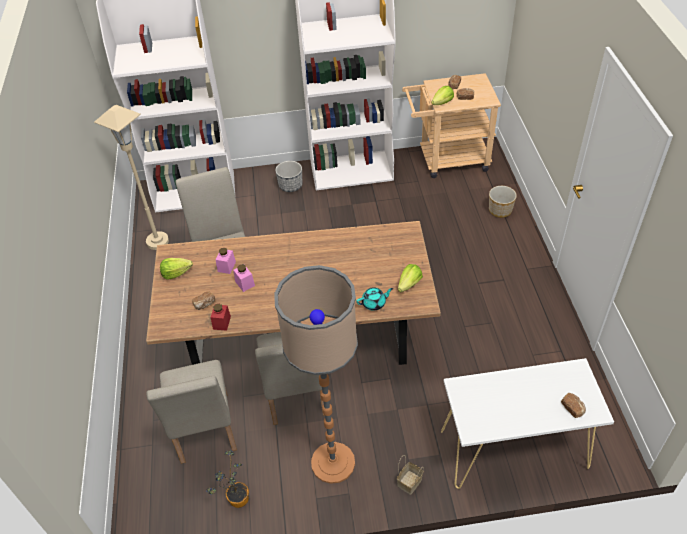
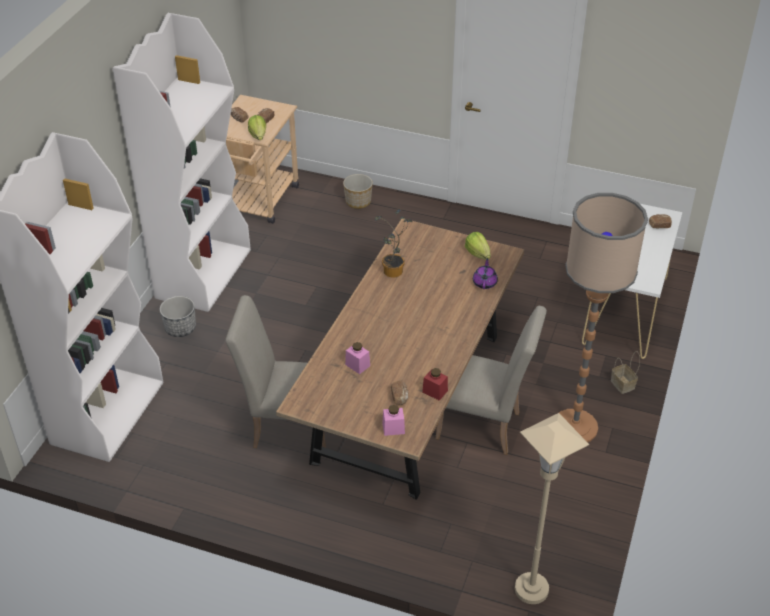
camera: 65 degrees left, 5 degrees down
(157, 241) = (165, 474): beige floor lamp -> beige floor lamp (531, 589)
(176, 273) = (336, 407): lettuce -> none
(204, 433) = (484, 512): beige chair -> none
(236, 500) = (577, 510): potted plant -> potted plant (393, 273)
(245, 283) = (393, 359): pink jar -> pink jar (393, 428)
(374, 303) = (485, 282): turquoise teapot -> purple teapot

